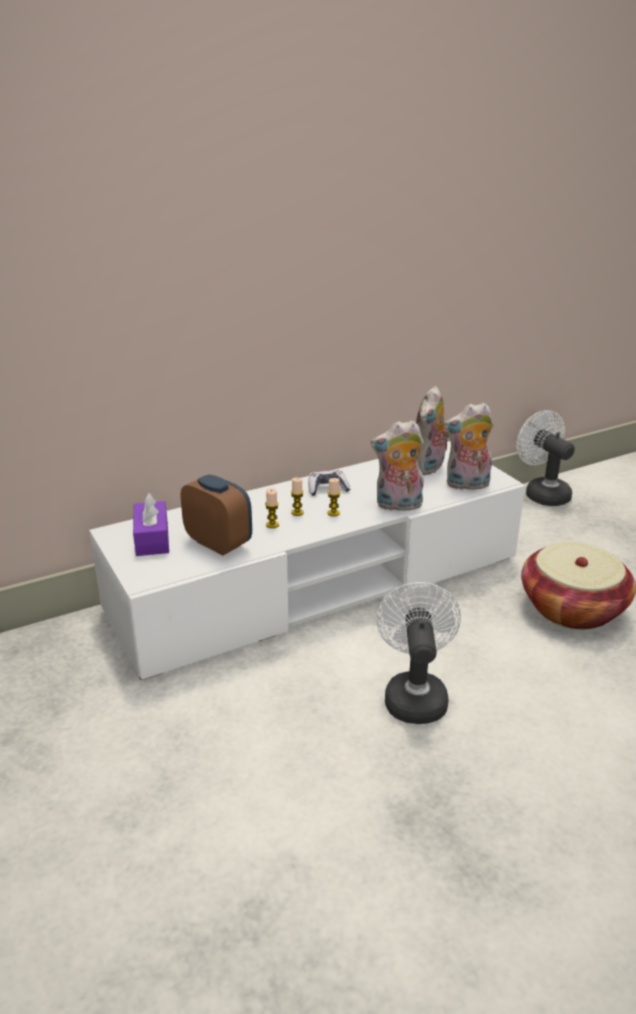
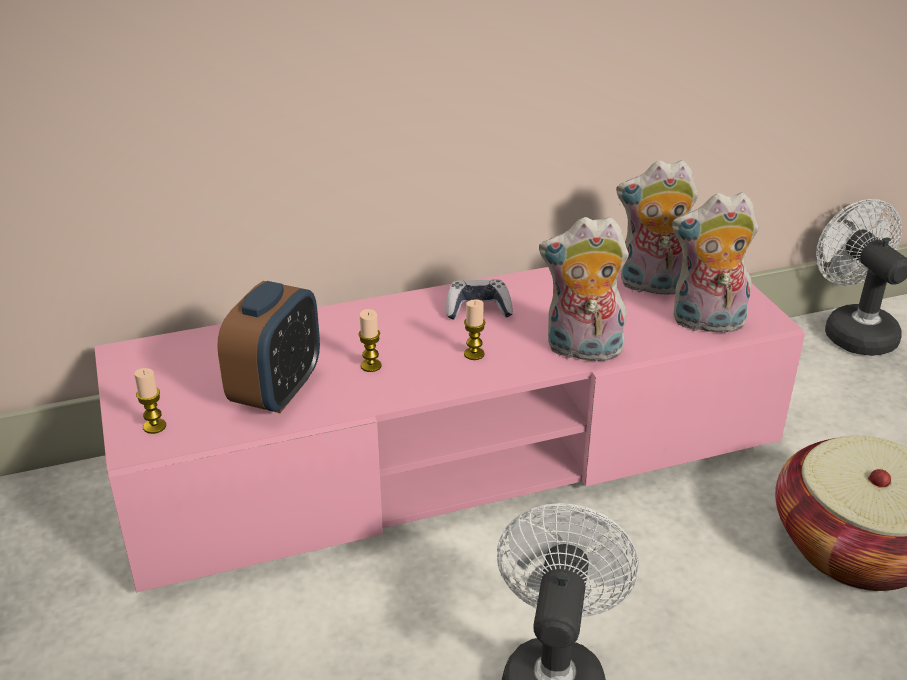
camera: 10 degrees right, 5 degrees up
(152, 539) = (179, 372): purple tissue box -> none
(218, 543) = (277, 391): alarm clock -> alarm clock turned 60 degrees clockwise
(297, 512) = (417, 347): candle -> candle (154, 426)
(317, 584) = (453, 454): white tv stand -> pink tv stand
(428, 468) = (652, 286): plush toy -> plush toy turned 60 degrees clockwise

